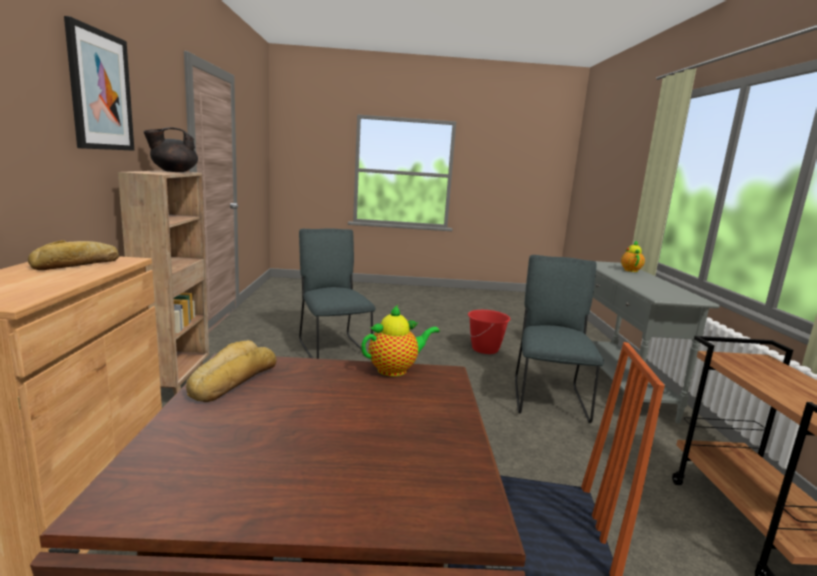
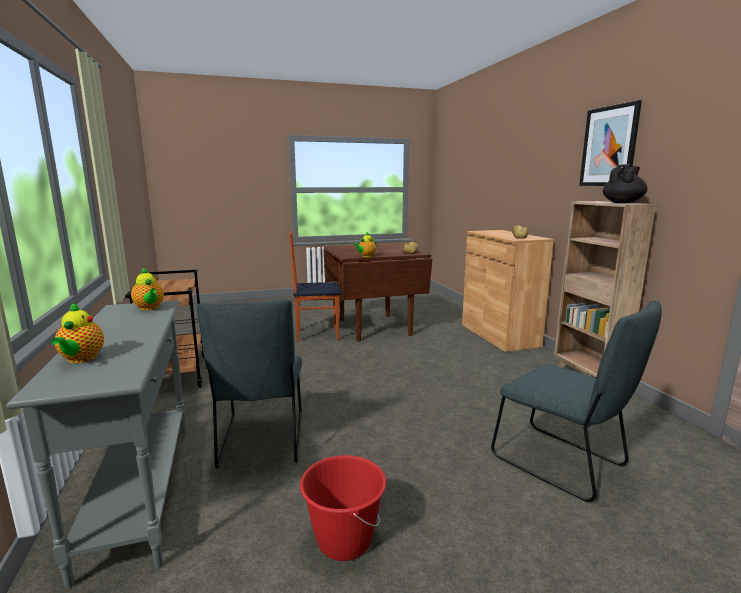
camera: 165 degrees right, 0 degrees up
(662, 294) = (149, 308): none -> teapot

